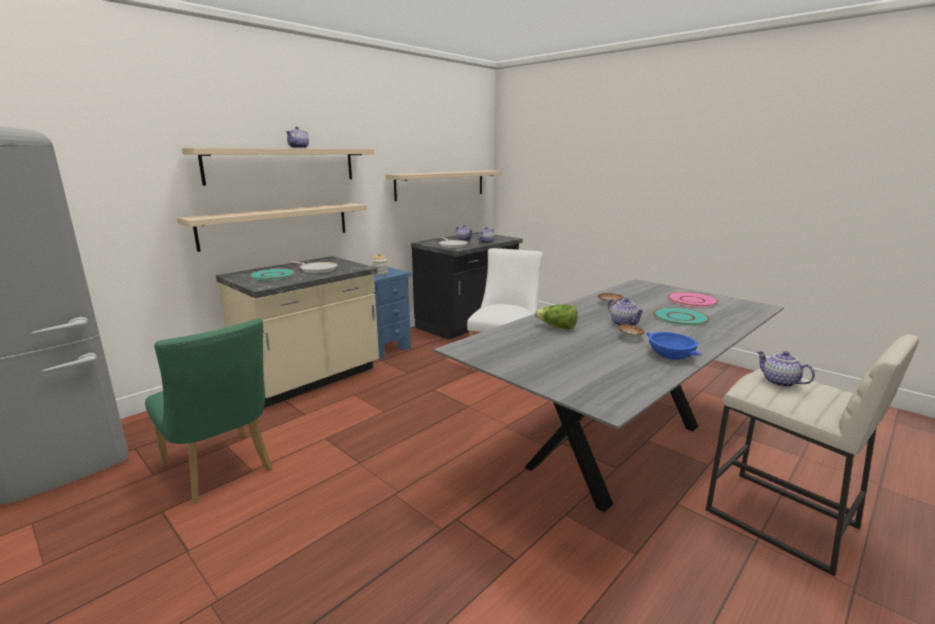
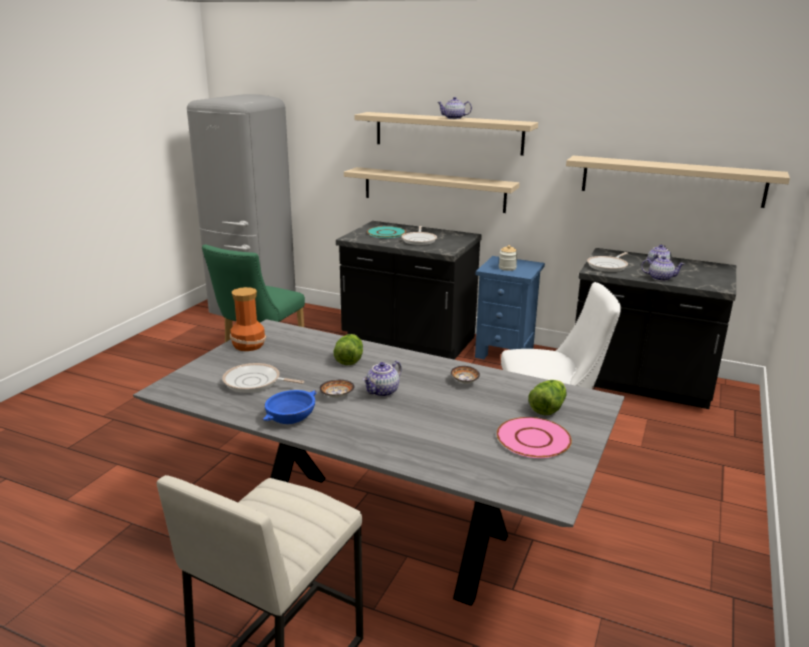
camera: 70 degrees right, 5 degrees up
(310, 379) = (408, 340): beige counter -> black counter
(503, 361) = (247, 345): none -> vase
(598, 363) = (255, 382): none -> frying pan
(650, 292) = (547, 407): none -> lettuce
(680, 317) = (434, 427): turquoise plate -> none
(779, 382) = (285, 503): teapot -> none

